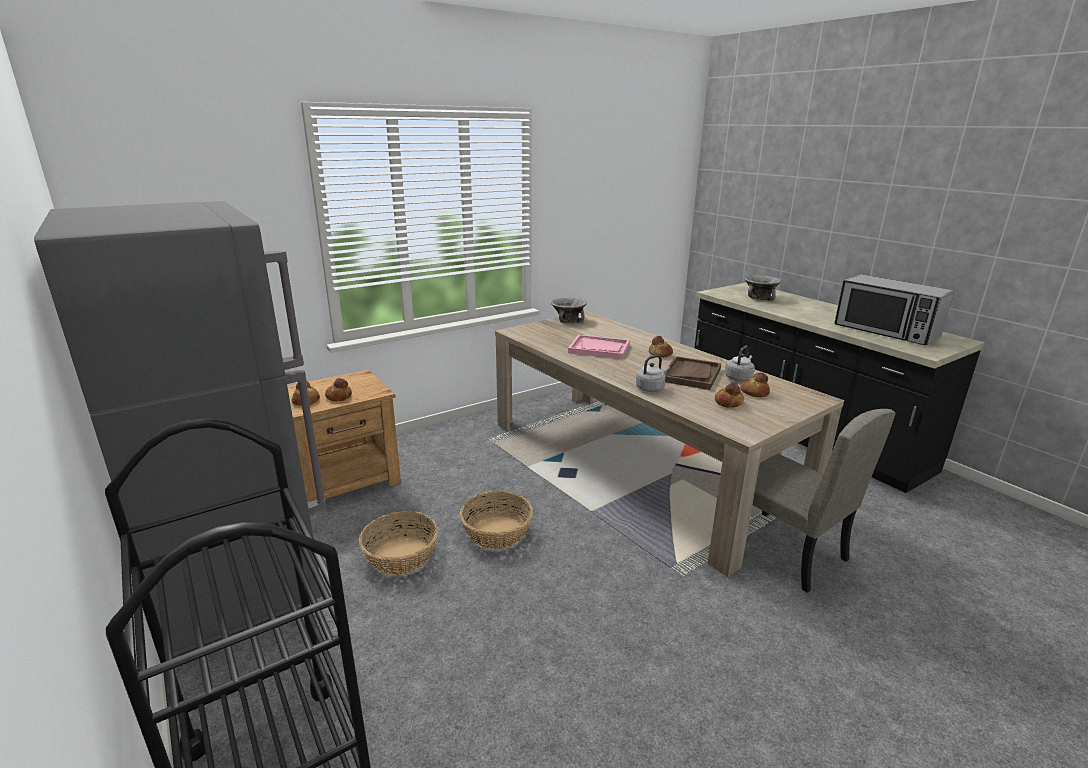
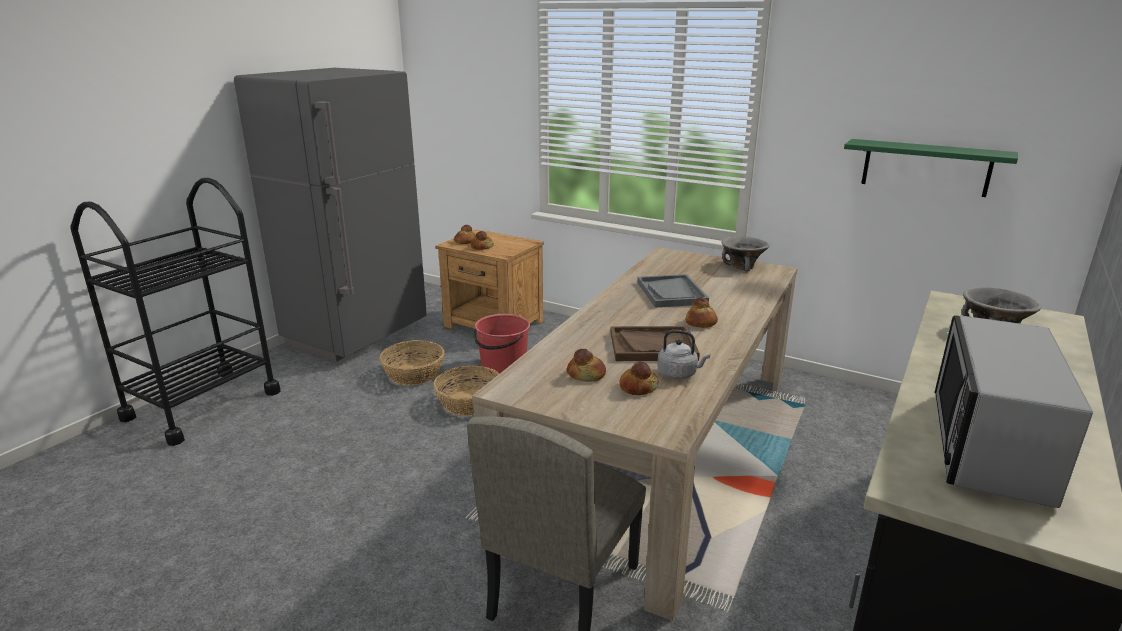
camera: 65 degrees right, 0 degrees up
(443, 497) = (503, 366): none -> red bucket
(599, 348) = (671, 293): pink tray -> grey tray
(624, 224) = (925, 167): none -> green shelf
(651, 388) = (583, 331): grey kettle -> none

